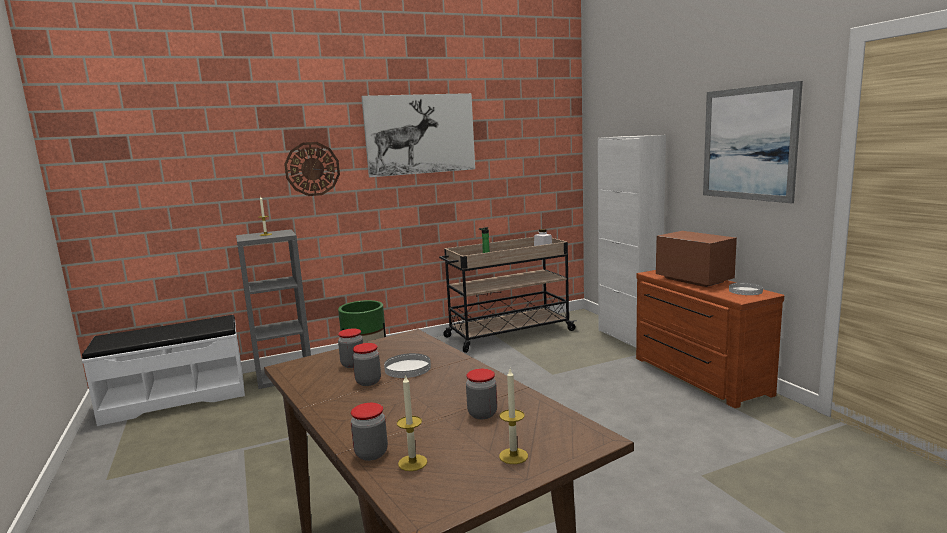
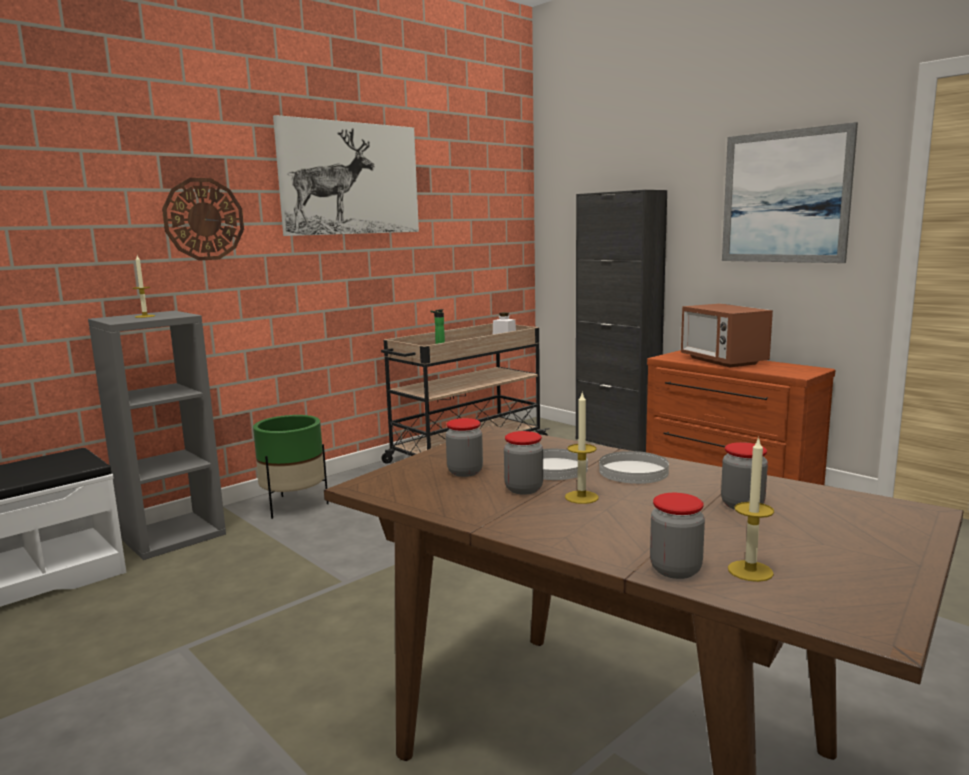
camera: 20 degrees left, 0 degrees up
(513, 456) = (861, 544): candle -> candle (581, 497)
(628, 337) = (616, 443): white cabinet -> black cabinet
(694, 280) = (722, 361): microwave -> microwave turned 150 degrees counterclockwise
(745, 291) = (792, 368): white plate -> white plate (633, 471)

